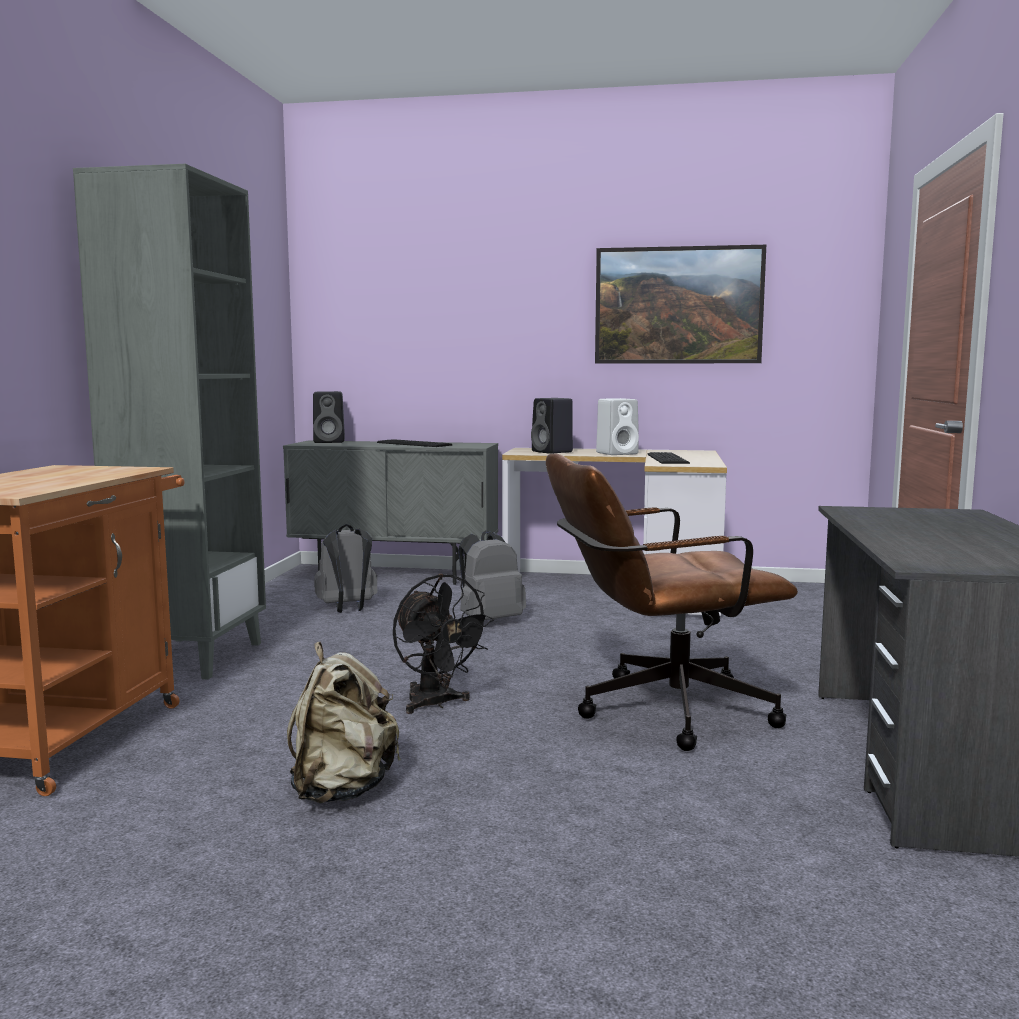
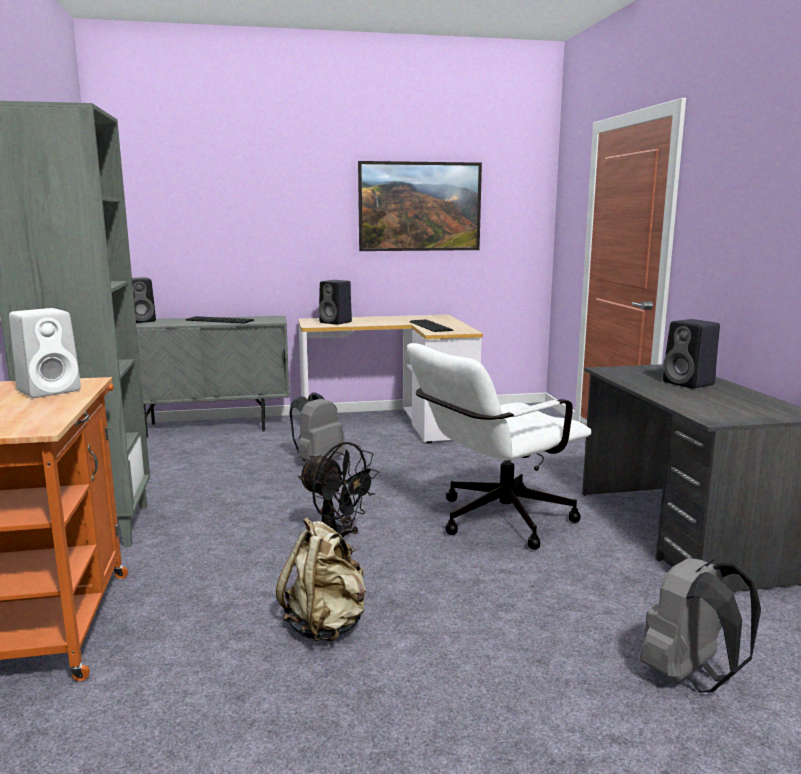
camera: 20 degrees left, 5 degrees up
(347, 608) = (194, 463): grey backpack -> grey backpack (689, 676)
(618, 453) = (387, 321): white speaker -> white speaker (51, 390)
(659, 711) = (494, 521): brown office chair -> white office chair
(956, 529) = (690, 383): none -> black speaker

